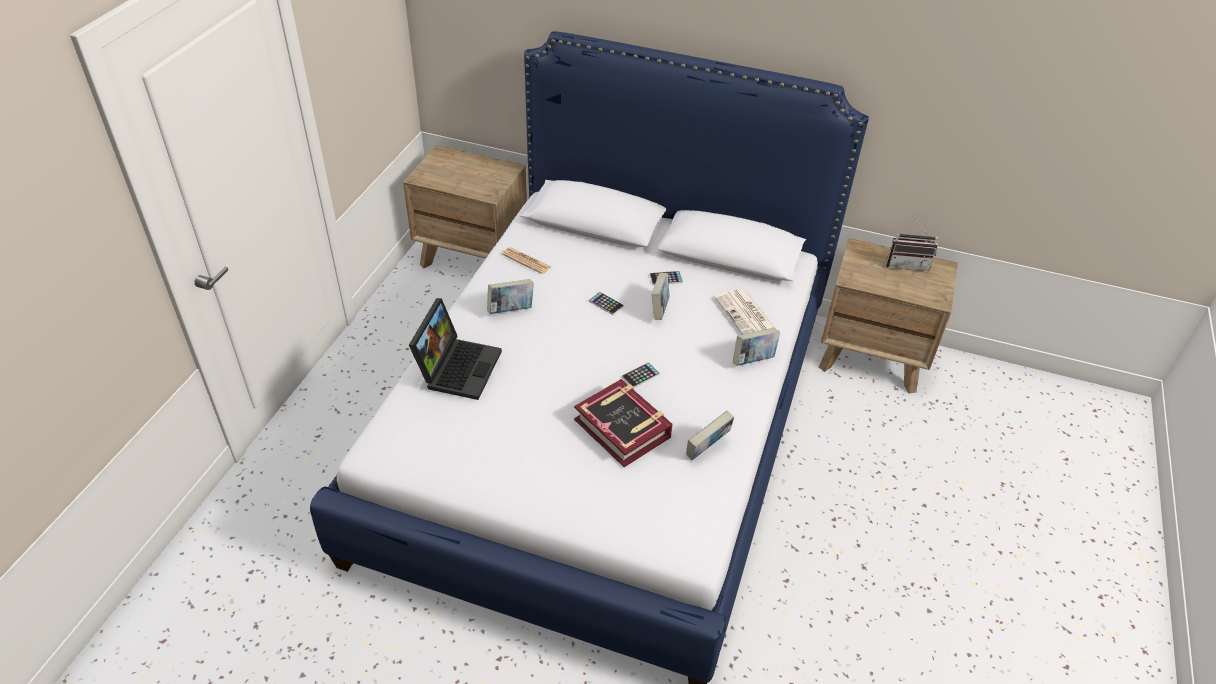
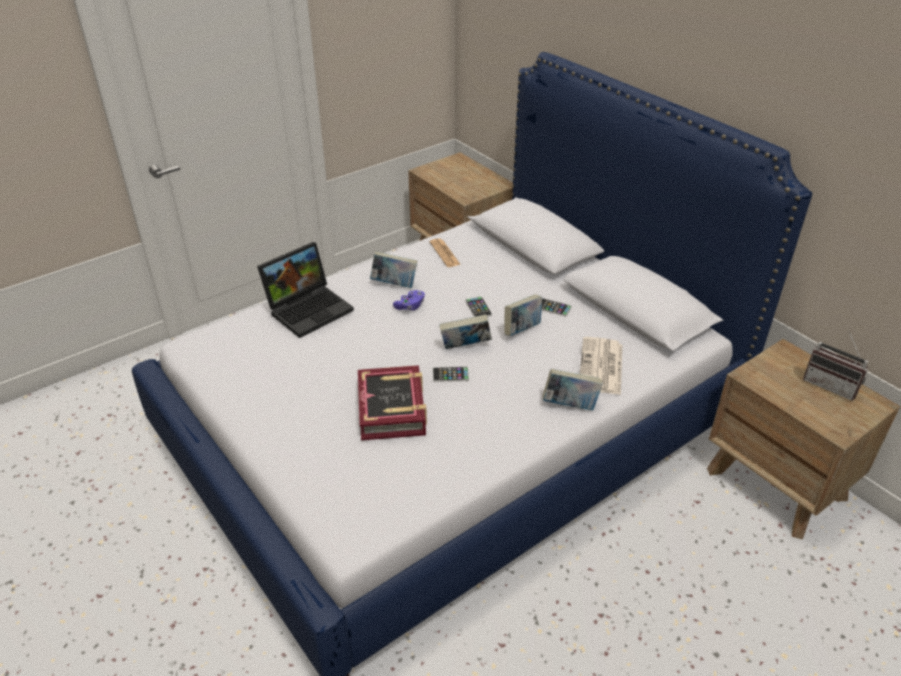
camera: 35 degrees right, 5 degrees down
(547, 326) = (410, 306): none -> purple game controller
(707, 449) = (449, 460): book -> book (465, 347)

